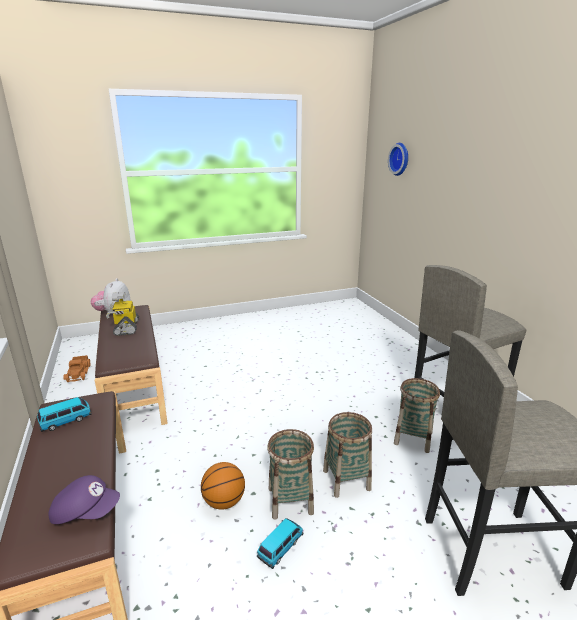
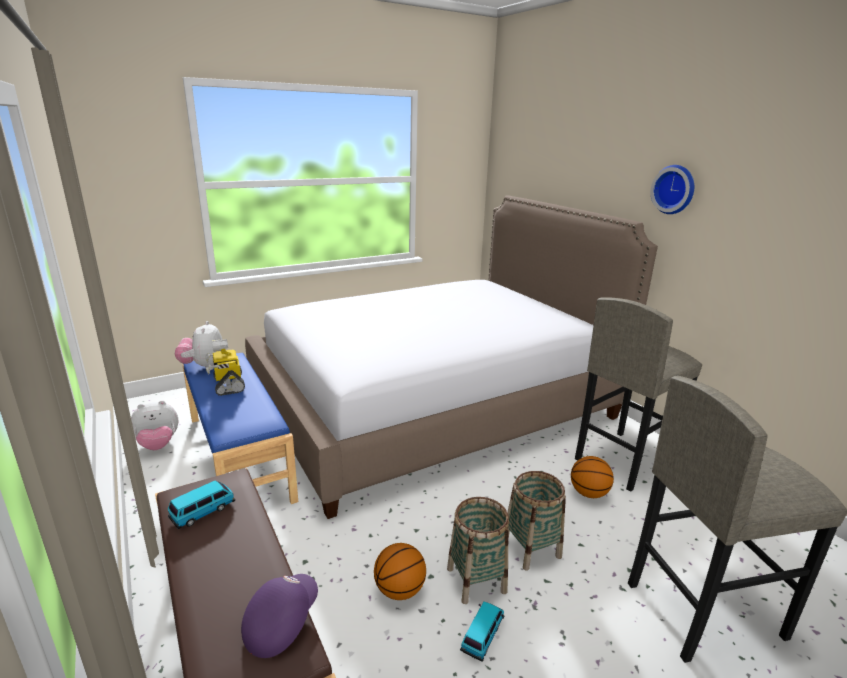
camera: 10 degrees left, 0 degrees up
(79, 373) = (158, 445): toy truck -> plush toy
(86, 511) = (281, 622): purple cap -> purple cap turned 60 degrees counterclockwise
(135, 385) = (240, 456): brown bench -> blue bench
(300, 355) = (433, 405): none -> bed
(400, 159) = (535, 170): wall clock -> wall clock (674, 189)
(413, 438) = (589, 493): basket -> basketball

